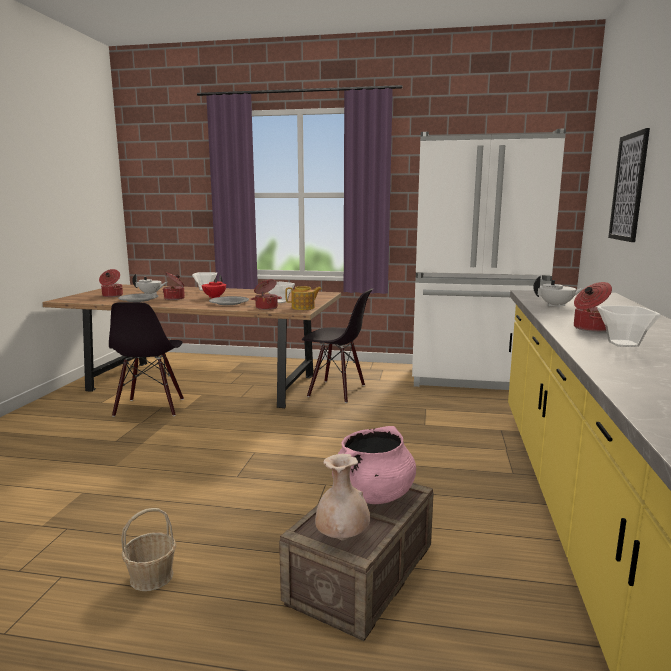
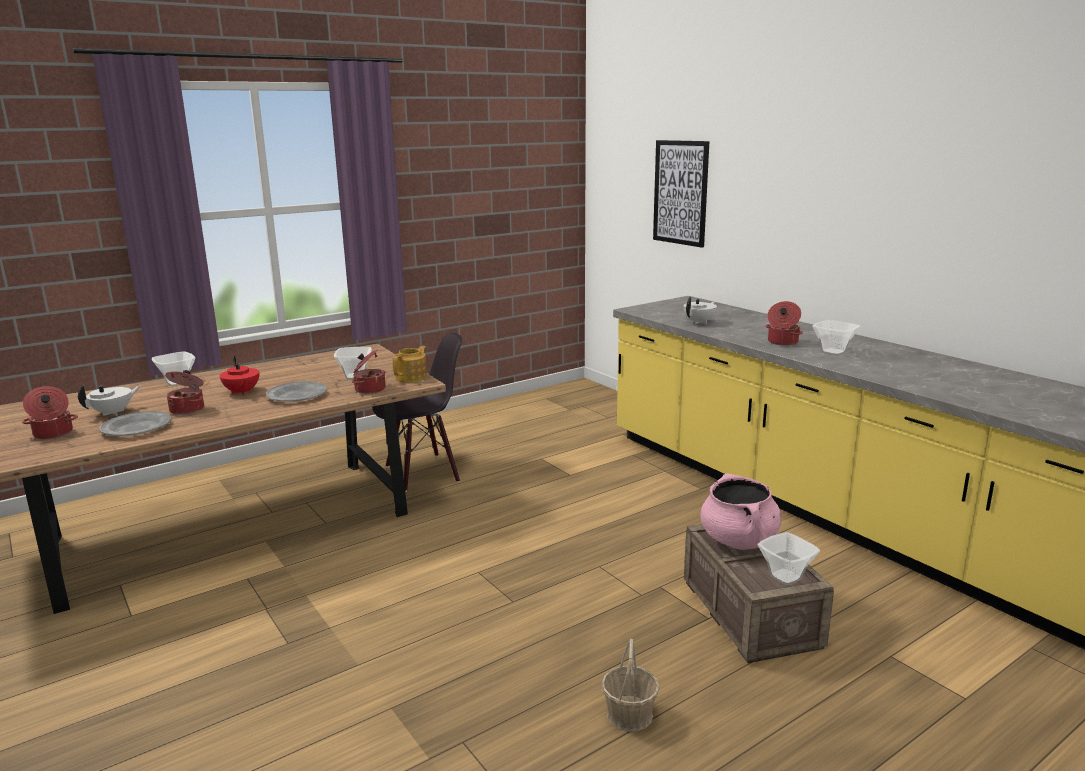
camera: 45 degrees left, 5 degrees up
(150, 408) = (232, 586): black chair -> none
(342, 538) = (785, 578): beige vase -> bowl
(473, 379) = (525, 411): white fridge -> none

